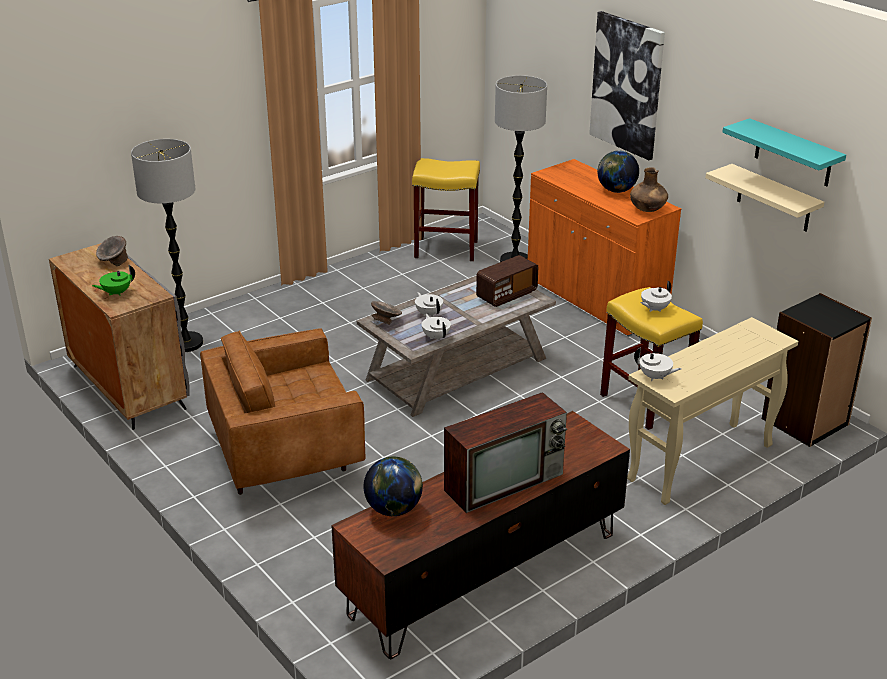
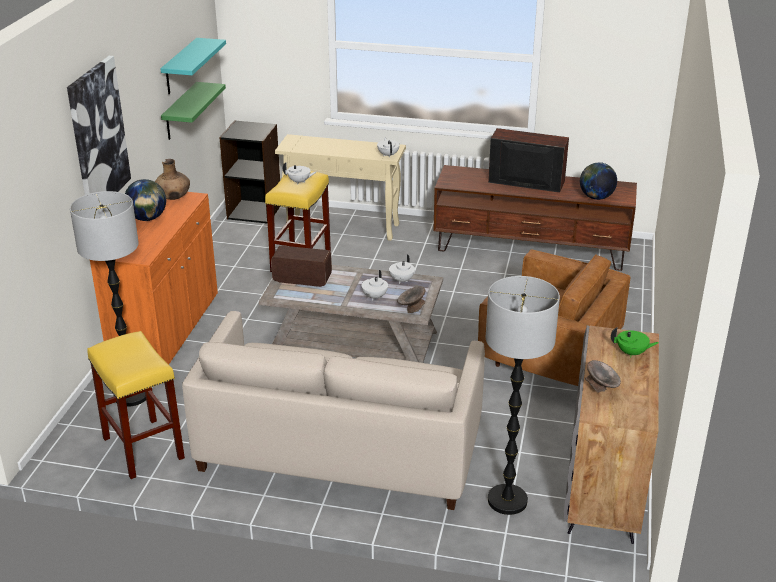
camera: 130 degrees left, 0 degrees up
(336, 309) = (339, 449): none -> beige sofa
(774, 199) = (180, 112): beige shelf -> green shelf

